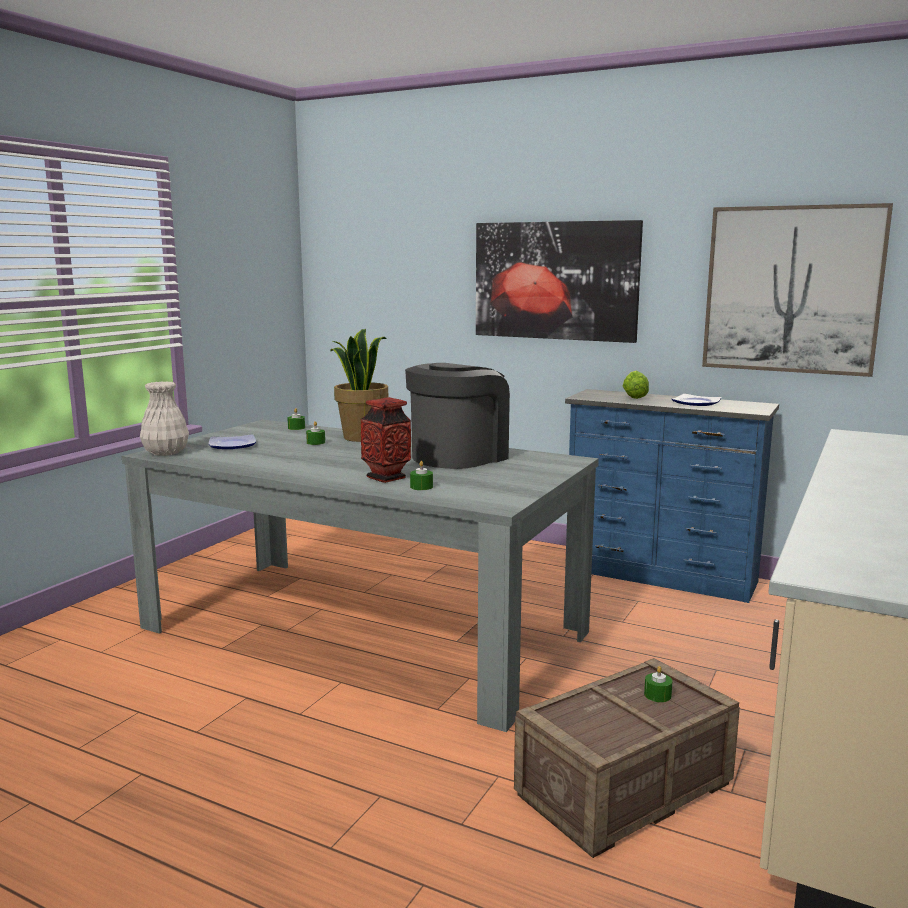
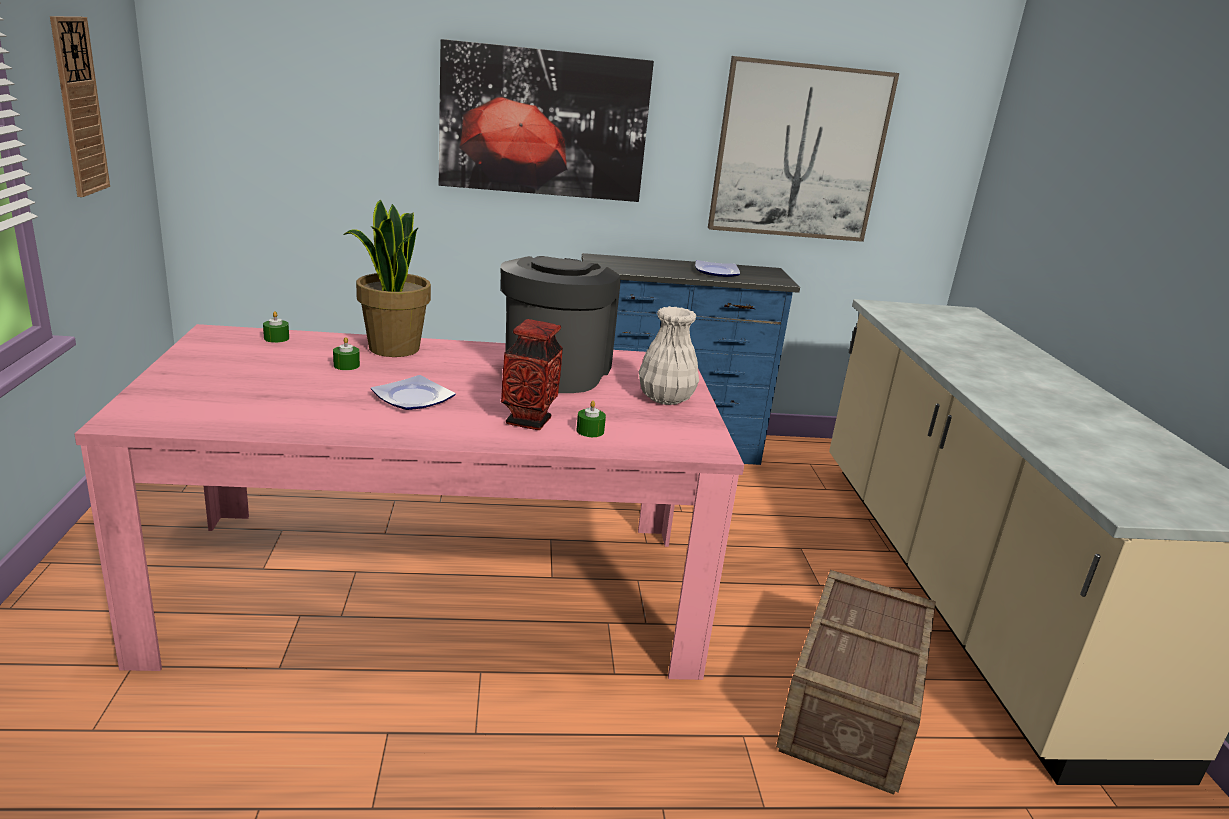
camera: 35 degrees left, 10 degrees up
(165, 452) = (145, 415): white vase -> white vase (664, 398)
(233, 445) = (233, 385): plate -> plate (413, 397)
(236, 284) = (79, 107): none -> wall clock
(363, 630) = (437, 589): grey dining table -> pink dining table
(634, 397) = (648, 265): lettuce -> none
(657, 695) = (874, 613): green candle -> none

